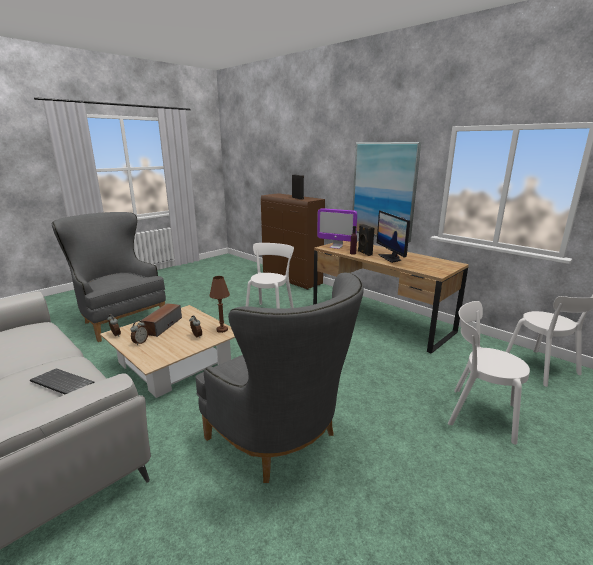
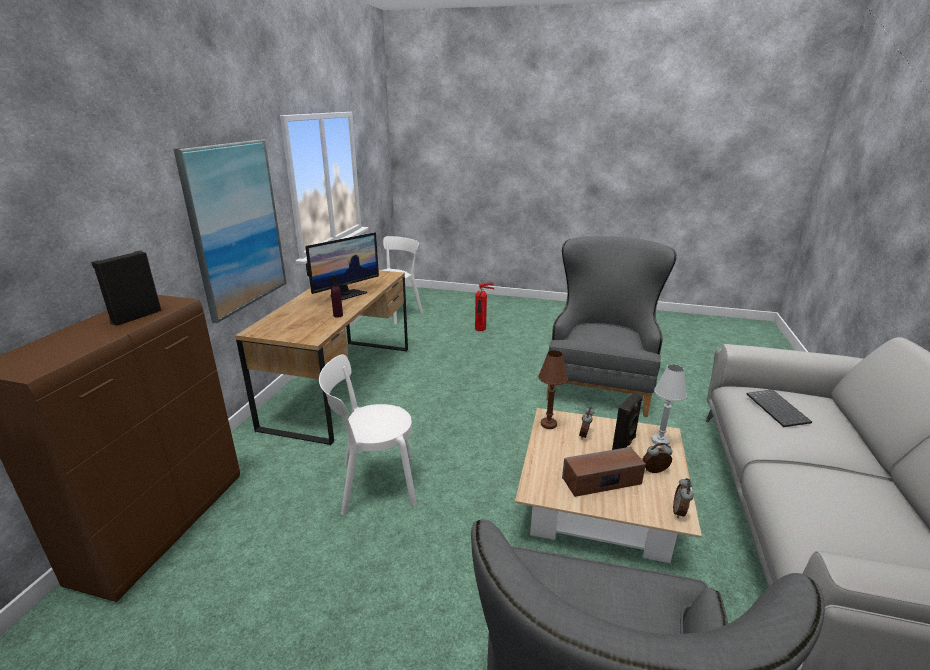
camera: 120 degrees left, 5 degrees up
(151, 358) = (660, 441): none -> white table lamp
(336, 247) = (304, 331): monitor -> none
(364, 253) = (331, 310): black speaker -> black speaker (624, 444)
(477, 413) = (481, 329): white chair -> fire extinguisher

